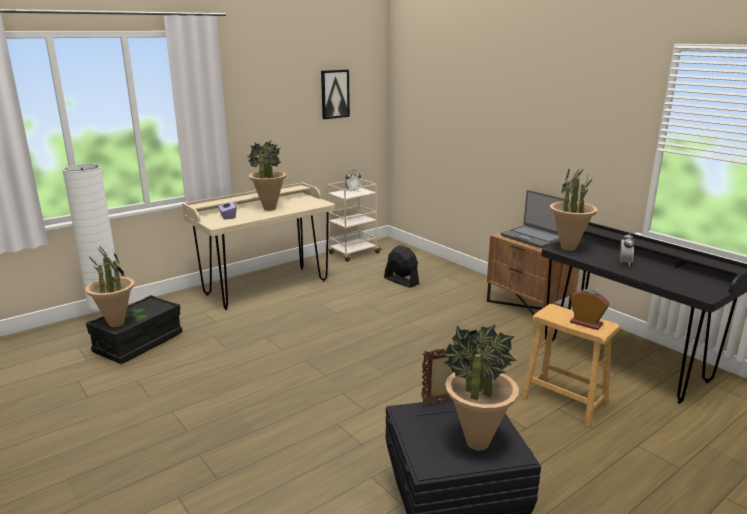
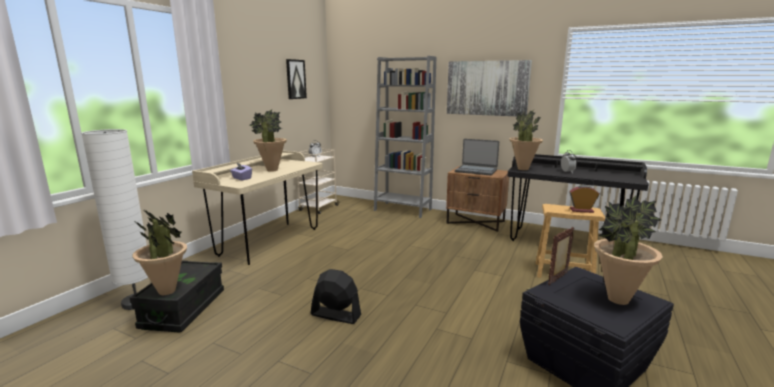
camera: 25 degrees left, 5 degrees down
(401, 281) = (374, 220): black fan -> black fan (335, 315)
(450, 272) = (402, 210): none -> grey bookcase
(563, 123) = (487, 88): none -> picture

